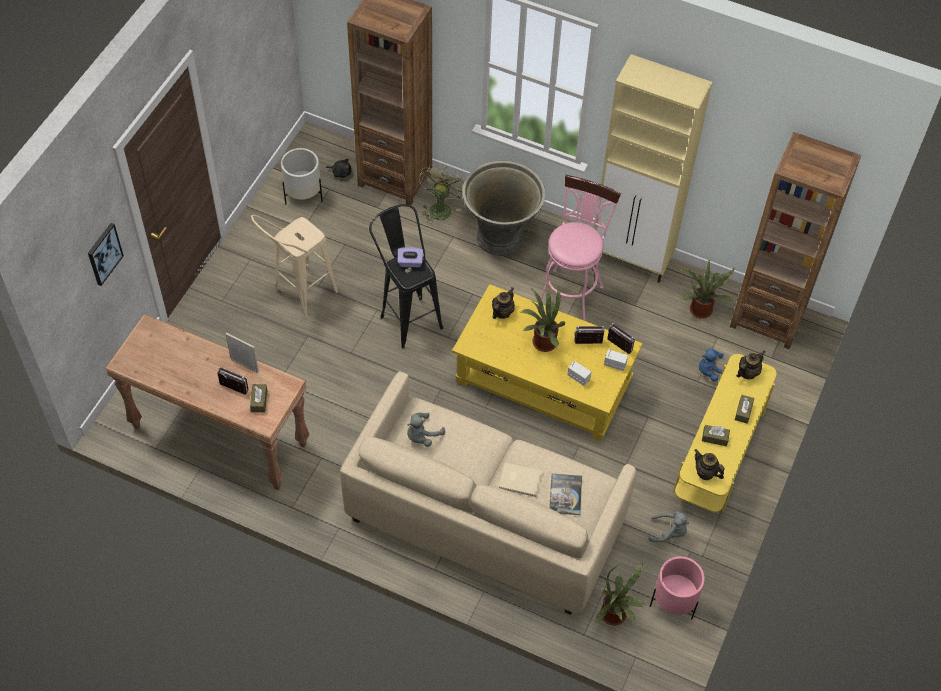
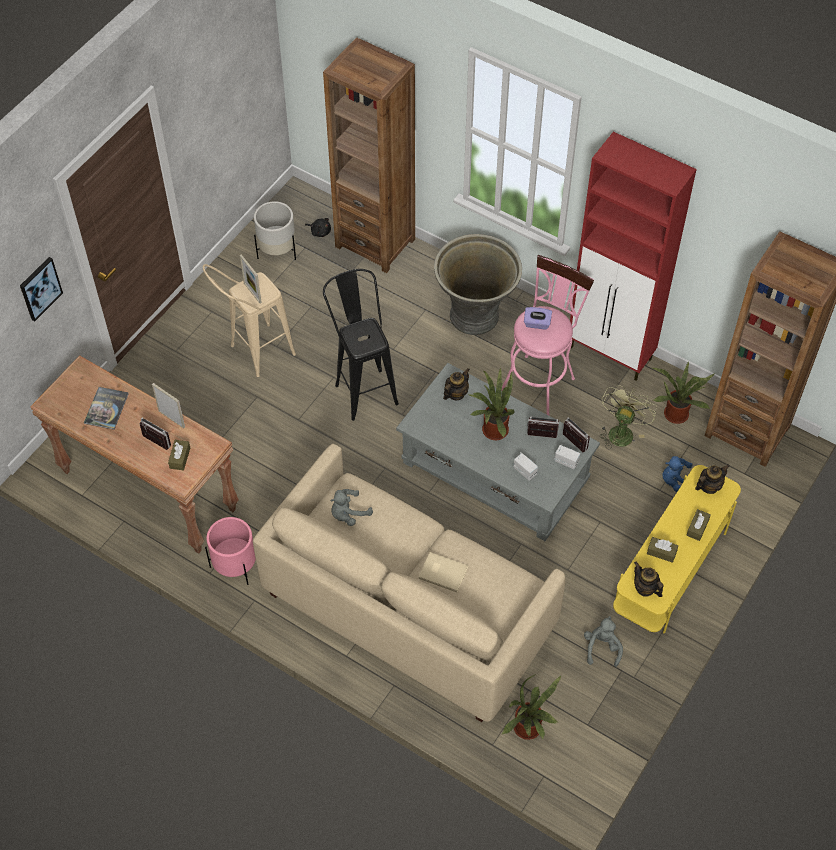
camera: 10 degrees right, 0 degrees up
(297, 237) = (252, 293): none -> picture frame
(410, 262) = (364, 331): purple tissue box -> purple tissue box (537, 323)
(440, 207) = (417, 278): green fan -> green fan (621, 431)
(543, 381) = (494, 471): yellow coffee table -> grey coffee table
(565, 494) = (488, 593): book -> book (106, 408)
(632, 260) = (611, 354): beige cabinet -> red cabinet
(669, 532) = (602, 647): grey plush toy -> grey plush toy turned 105 degrees counterclockwise
(674, 601) = (595, 722): pink planter -> pink planter (235, 565)

